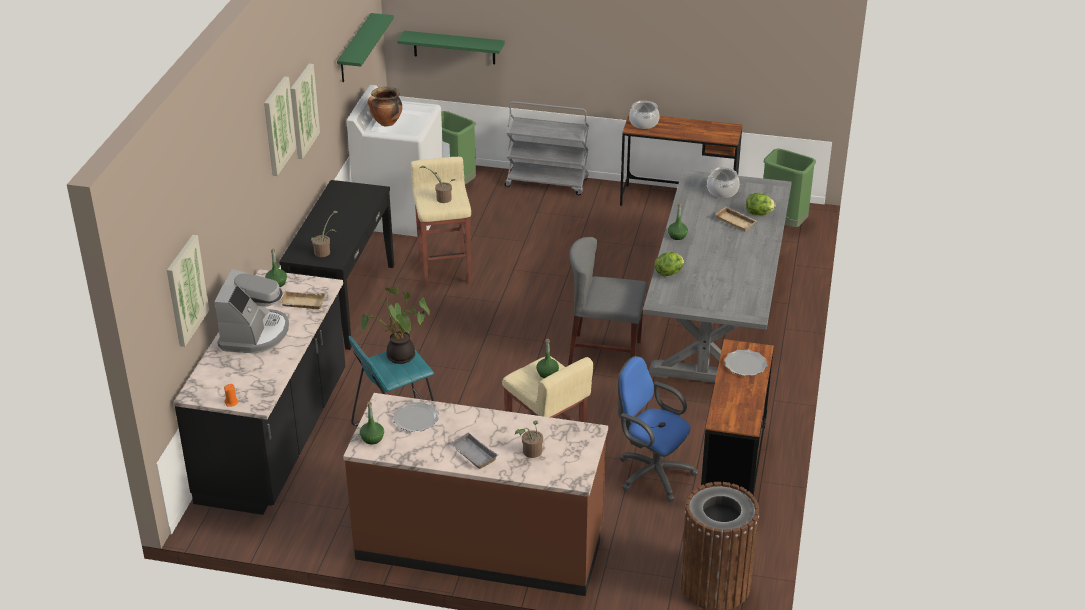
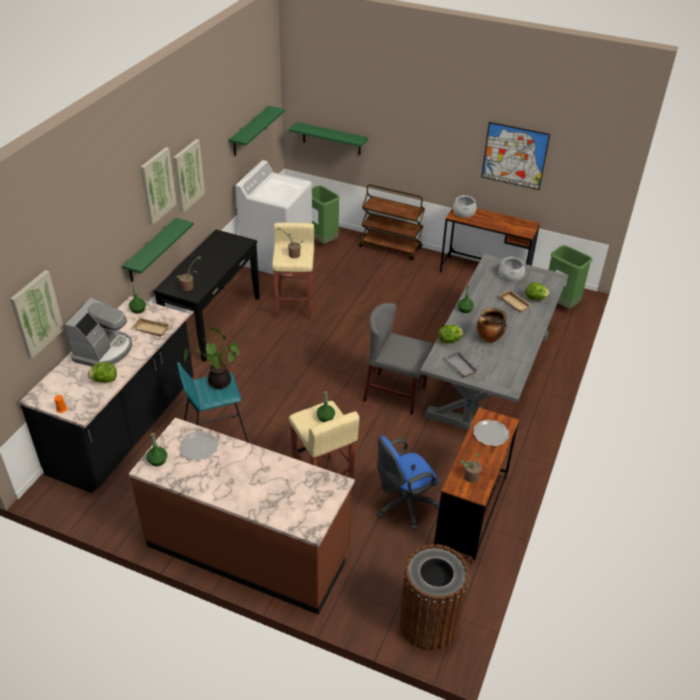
camera: 10 degrees right, 5 degrees up
(270, 365) = (104, 380): none -> lettuce
(274, 210) = (151, 251): none -> green shelf
(386, 123) = (266, 191): cooking pot -> cooking pot (489, 339)
(472, 454) = (232, 489): grey tray -> grey tray (459, 366)
(530, 453) = (281, 496): potted plant -> potted plant (469, 478)
(547, 183) = (391, 247): grey cart -> brown cart
(651, 473) = (403, 506): blue office chair -> blue office chair turned 75 degrees counterclockwise
(700, 43) = (514, 156): none -> picture

